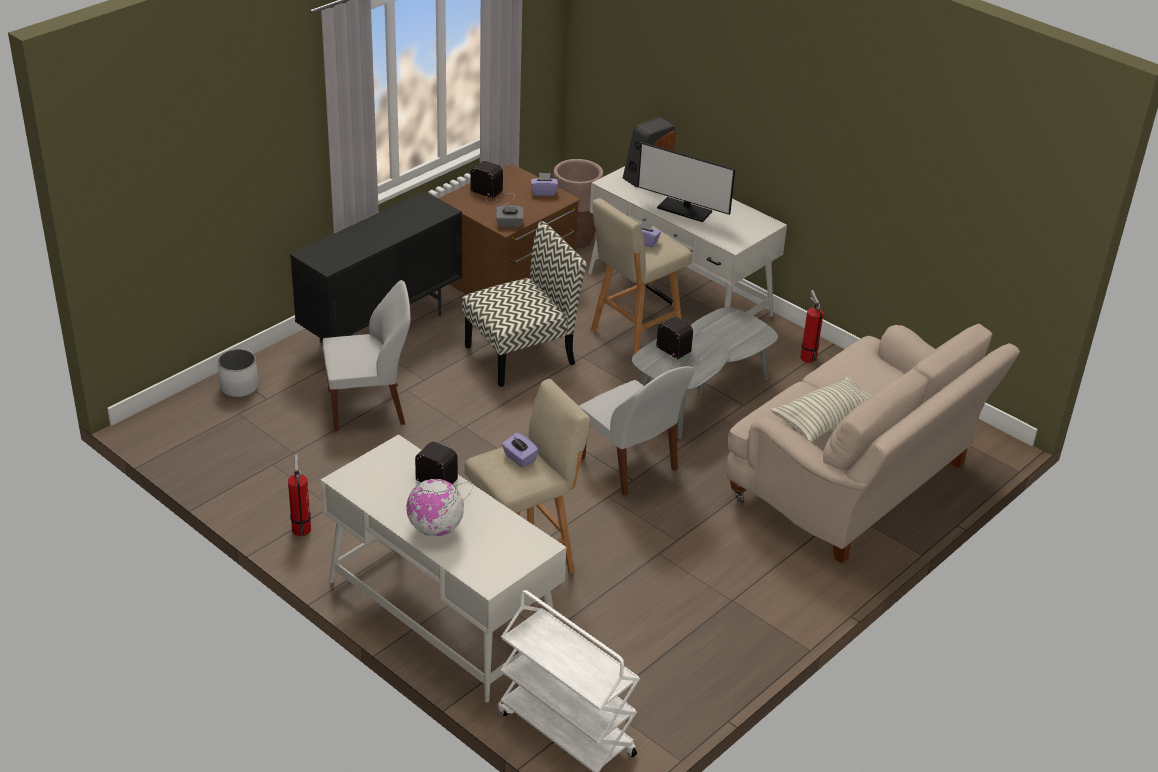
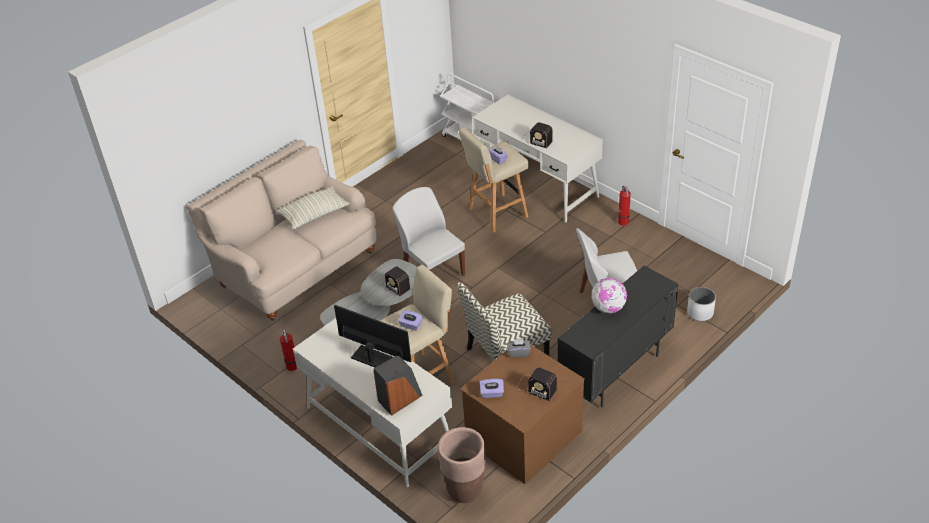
camera: 175 degrees left, 5 degrees up
(435, 529) = (537, 120): globe -> globe (608, 308)

